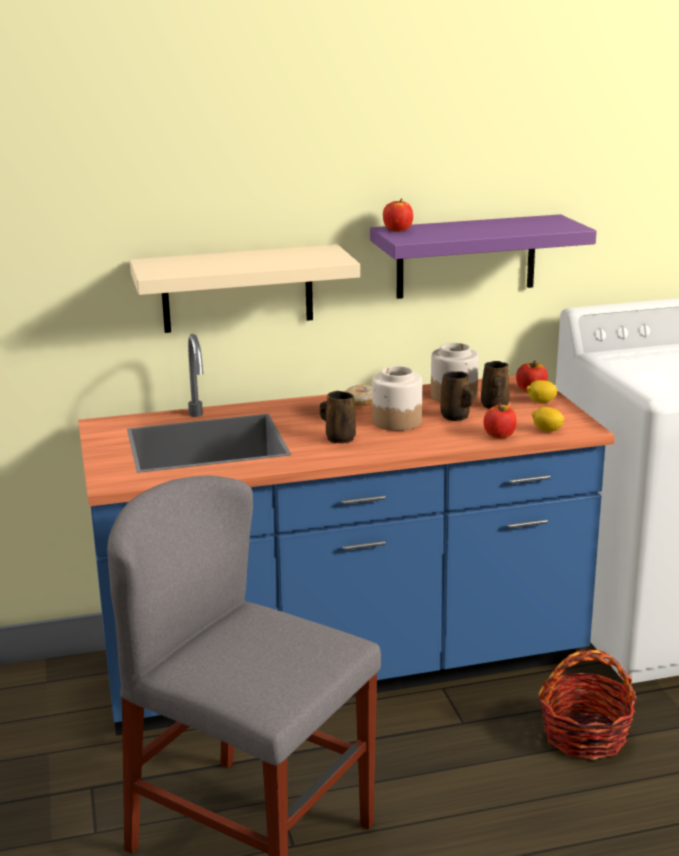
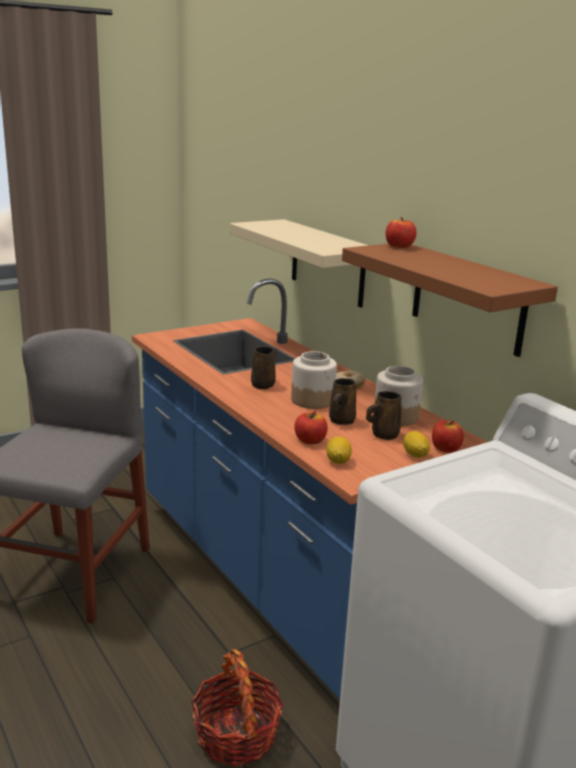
camera: 70 degrees right, 0 degrees up
(466, 256) = (467, 298): purple shelf -> brown shelf

